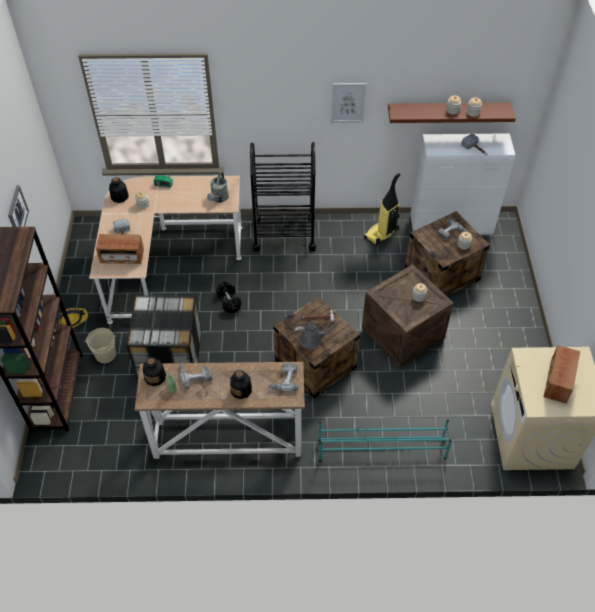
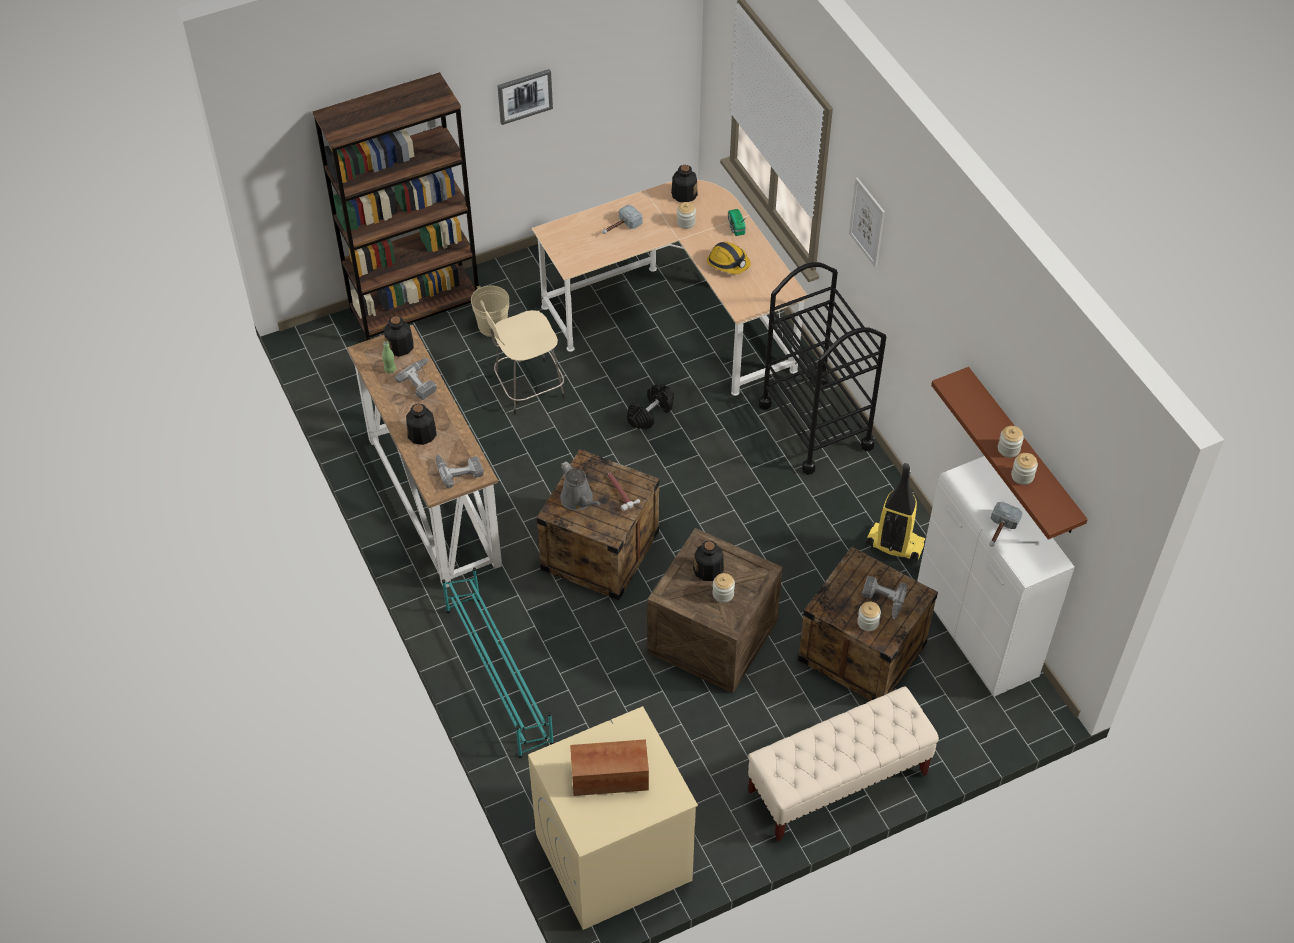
camera: 65 degrees right, 0 degrees up
(73, 320) = (527, 270): hard hat -> hard hat (728, 263)
(122, 257) = (583, 242): radio -> none
(169, 355) = (527, 388): storage box -> beige stool
(219, 199) = (748, 294): grey watering can -> none
(348, 103) = (933, 320): picture -> picture (867, 222)
(398, 297) = (708, 570): none -> bottle
(519, 316) = (837, 783): none -> beige bench

